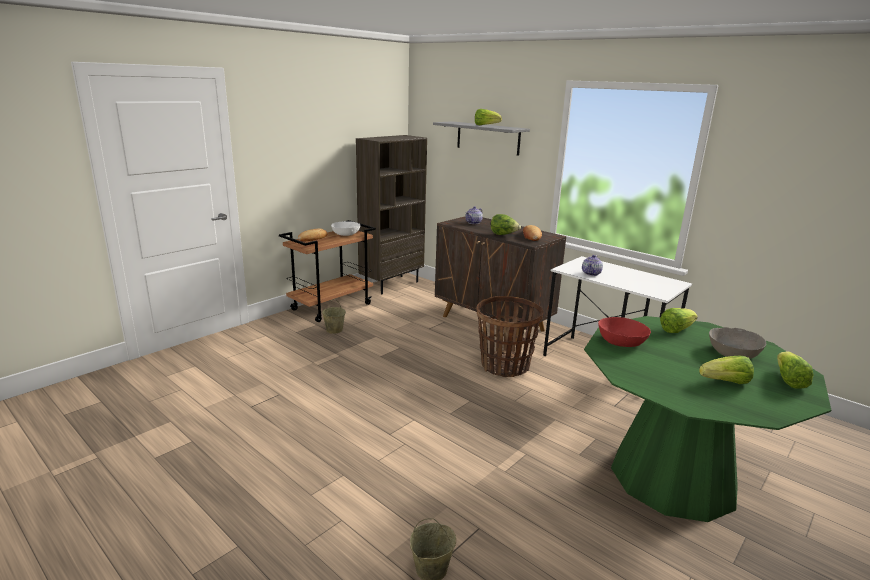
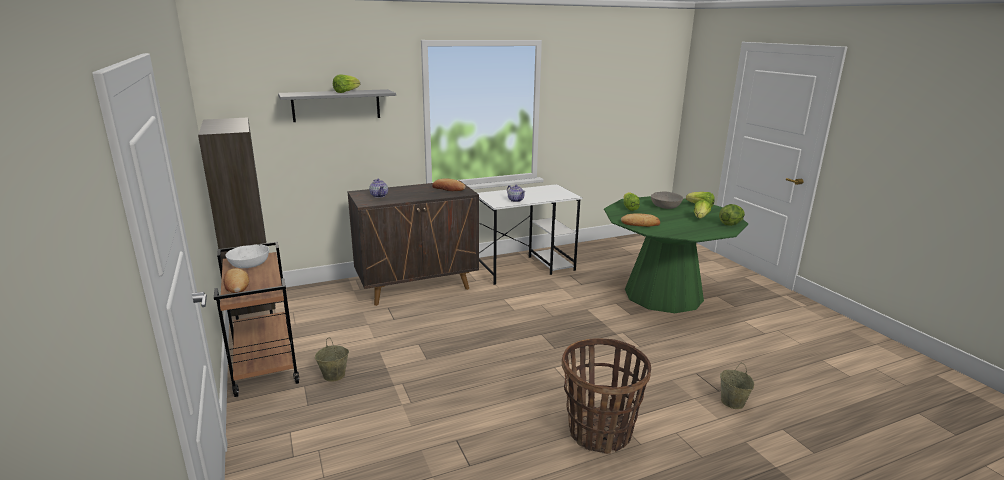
camera: 65 degrees left, 0 degrees up
(503, 235) = (433, 195): lettuce -> lettuce (731, 224)
(505, 366) = (498, 304): basket -> basket (600, 432)
(621, 341) = (640, 223): red bowl -> bread

